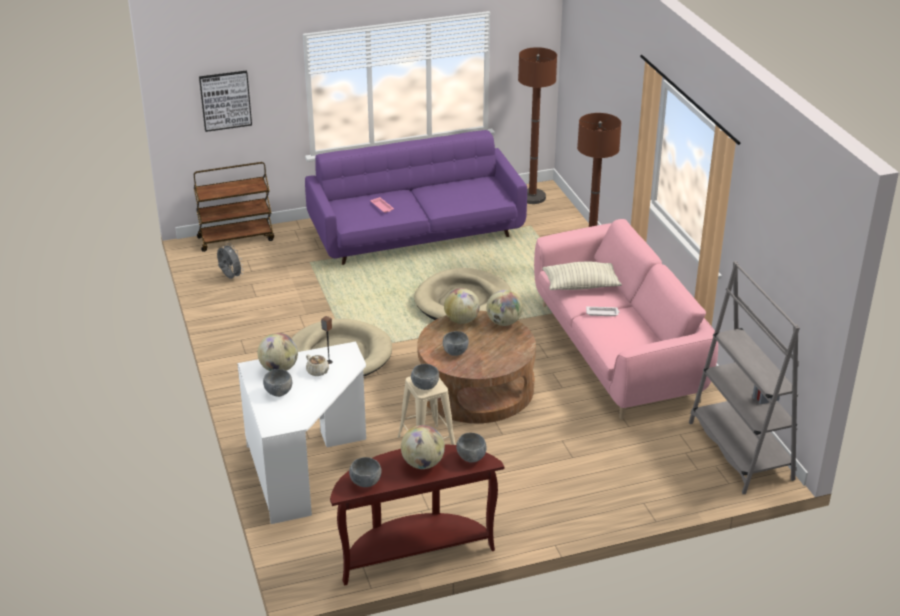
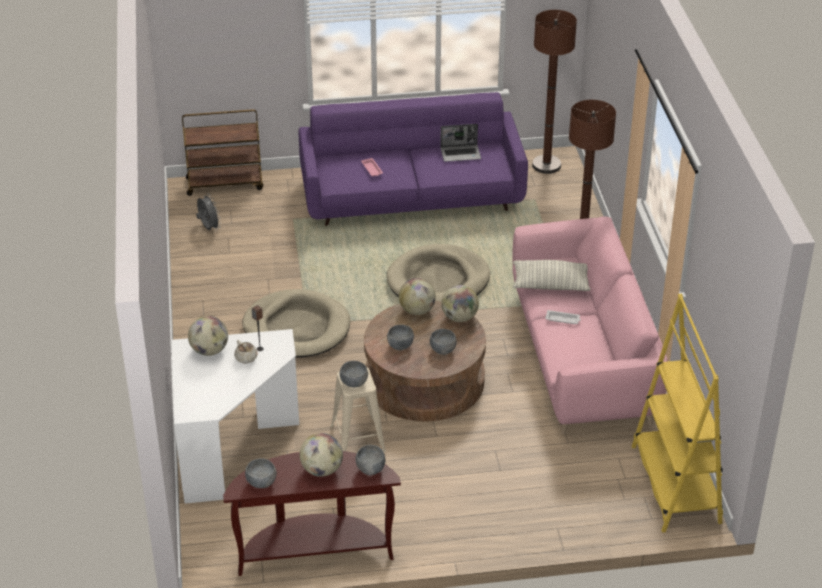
camera: 10 degrees right, 5 degrees up
(225, 100) = (219, 44): picture -> none
(278, 392) = (202, 376): grey bowl -> grey bowl (443, 350)
(461, 187) = (461, 154): none -> laptop
(740, 451) = (675, 484): grey bookcase -> yellow bookcase

